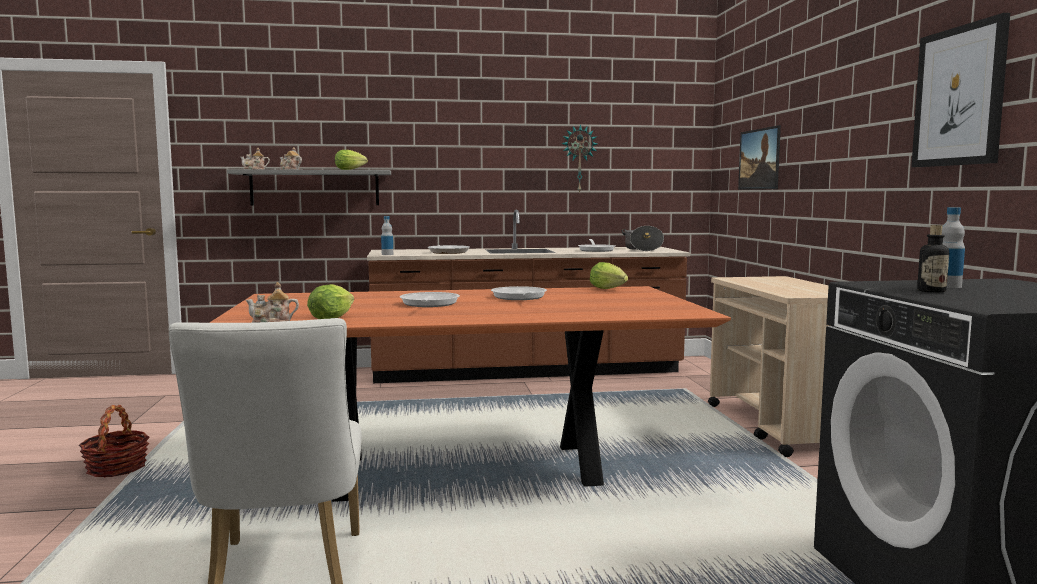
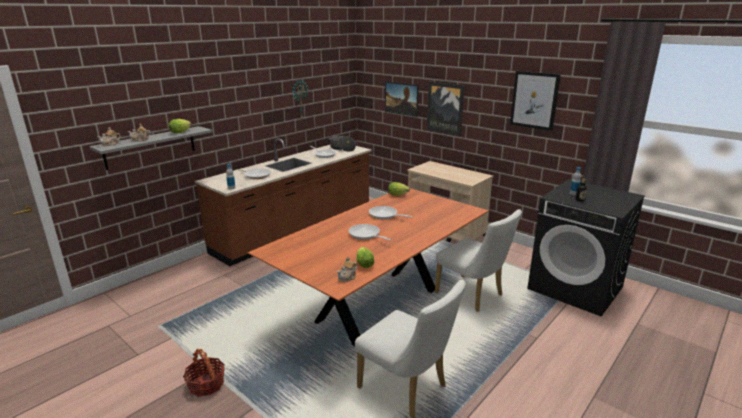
camera: 40 degrees left, 15 degrees up
(660, 516) = (473, 295): none -> white chair
(814, 161) = (445, 108): none -> picture

